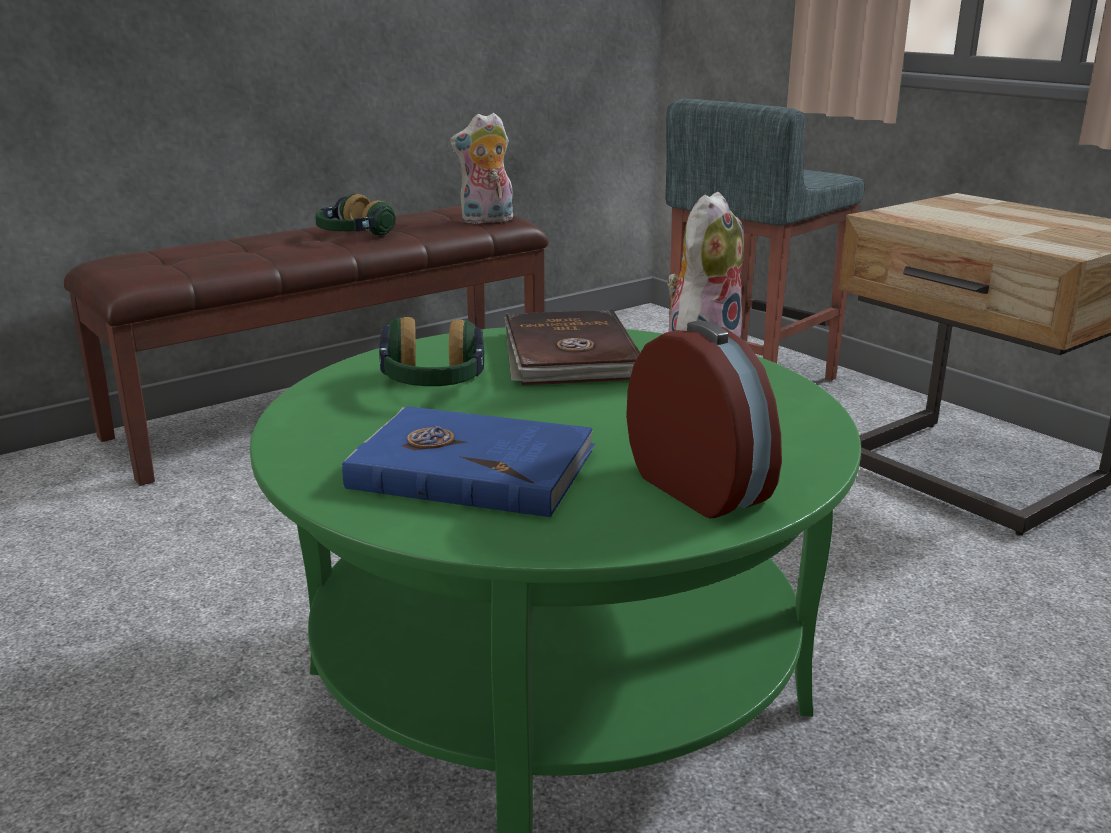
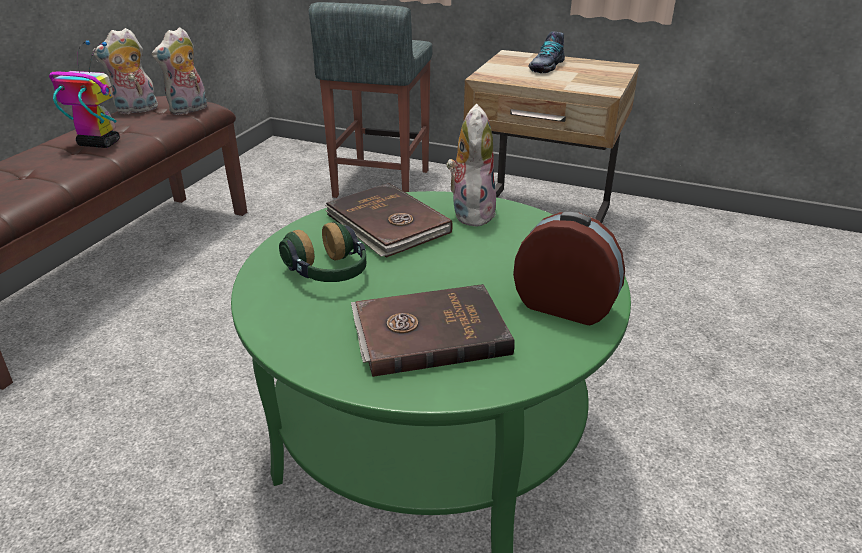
camera: 30 degrees left, 10 degrees up
(353, 235) = (98, 143): headphones -> toy robot
(429, 214) = (136, 110): none -> plush toy
(471, 467) = (429, 333): blue book -> brown book
(1003, 215) = (546, 66): none -> shoe

